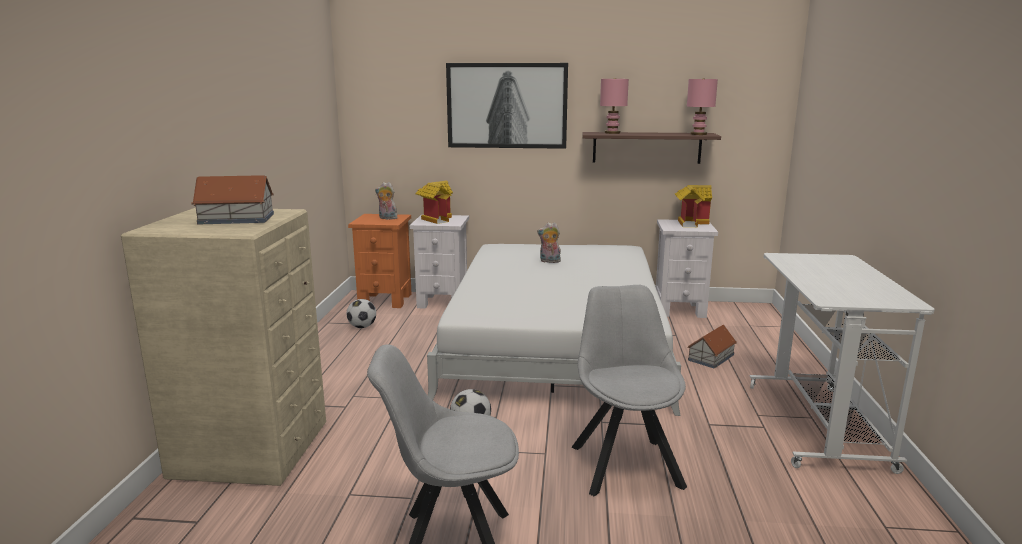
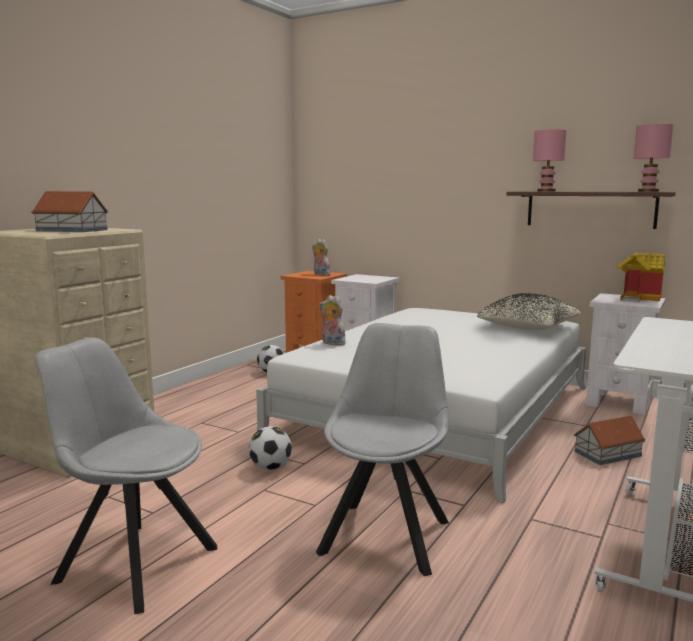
camera: 25 degrees right, 5 degrees down
(436, 219) = (363, 277): toy house -> none
(506, 106) = (440, 165): picture -> none
(549, 261) = (451, 325): plush toy -> plush toy (332, 343)
(612, 255) = (528, 325): none -> beige pillow

